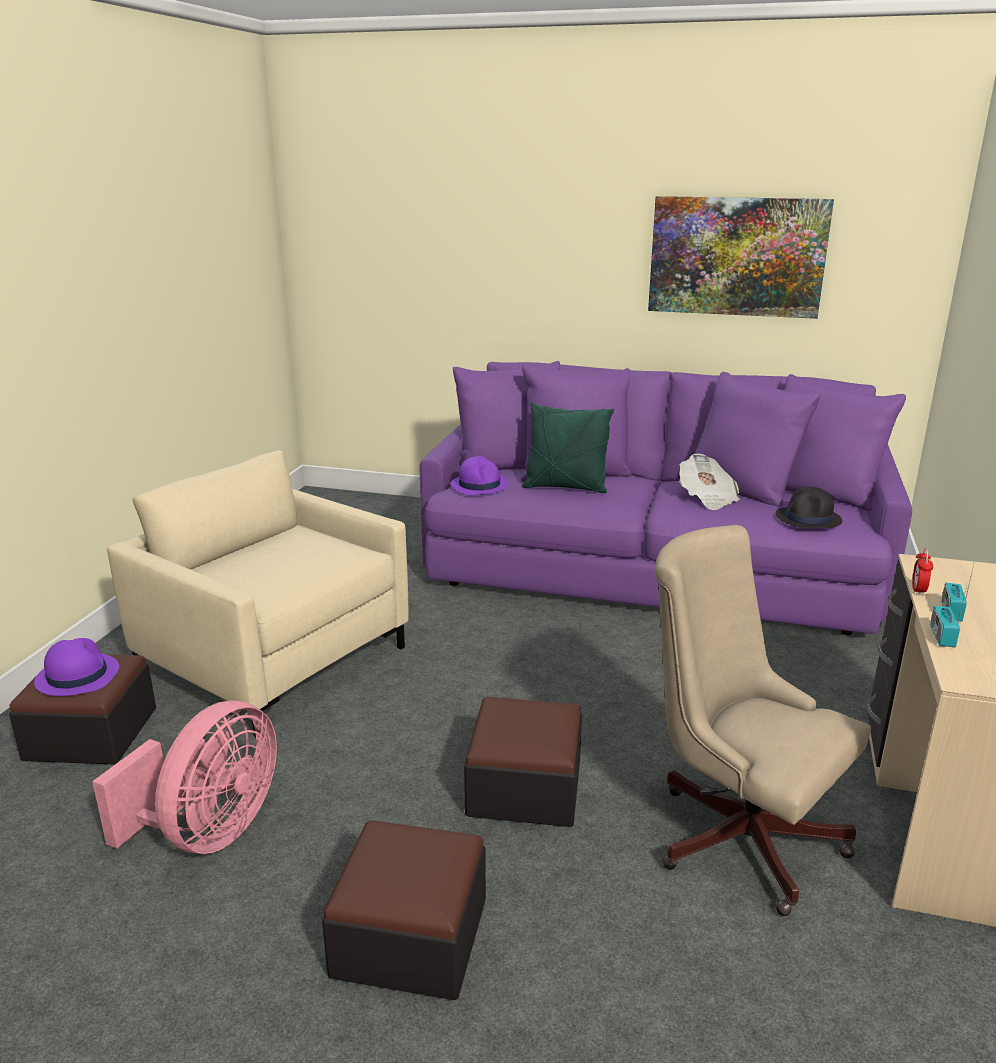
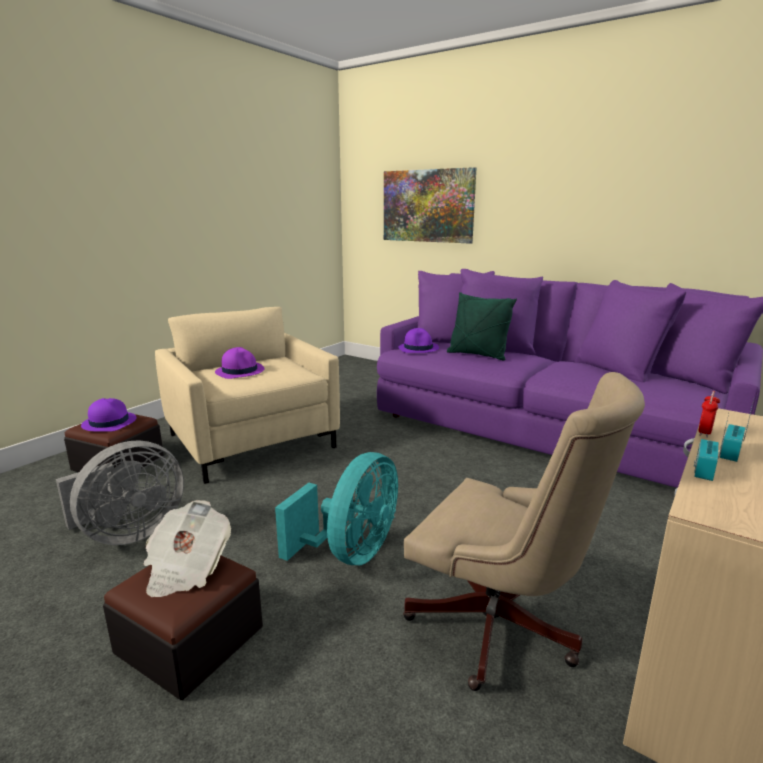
camera: 20 degrees right, 5 degrees down
(209, 832) = (128, 533): pink fan -> grey fan
(264, 563) = (240, 371): none -> purple hat
(524, 787) = (351, 553): ottoman -> turquoise fan
(707, 498) = (583, 371): newspaper -> newspaper (186, 568)
(736, 257) = (638, 196): picture -> picture (427, 206)
(736, 832) = (501, 629): beige office chair -> beige office chair turned 150 degrees clockwise
(808, 519) = (662, 392): black hat -> none

